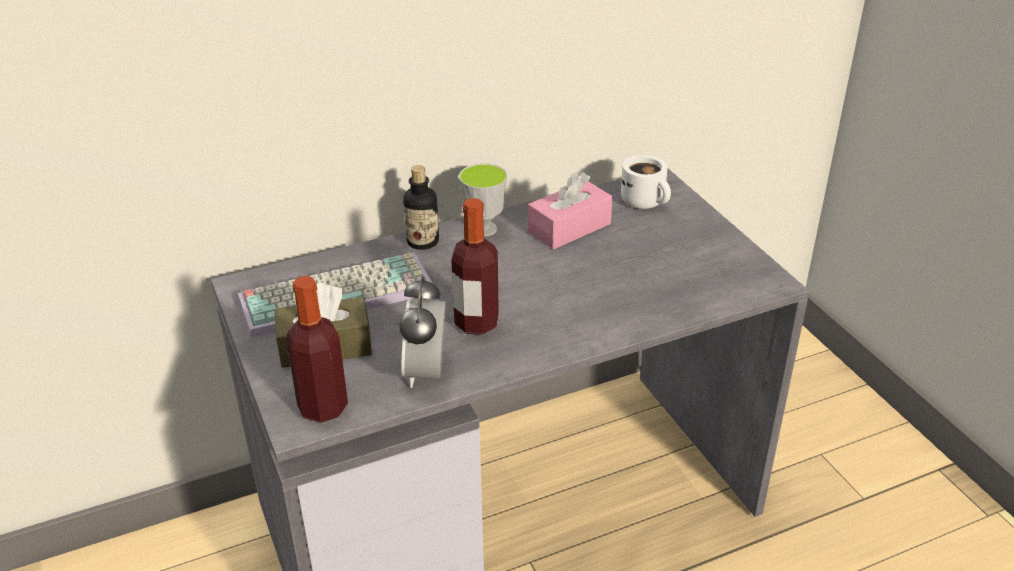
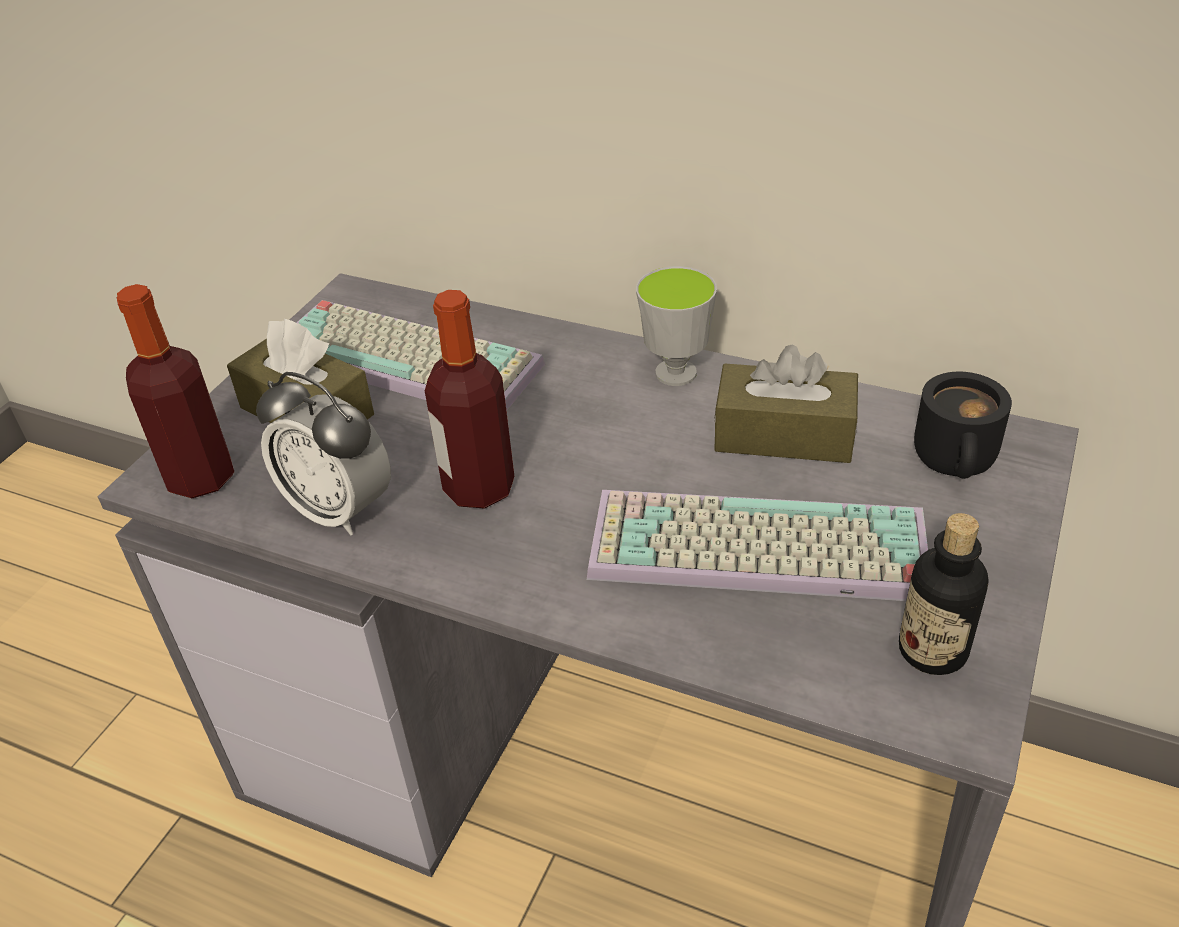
camera: 50 degrees right, 5 degrees up
(422, 242) = (584, 349): bottle -> bottle (932, 650)
(426, 372) = (339, 510): alarm clock -> alarm clock turned 105 degrees counterclockwise
(569, 228) = (784, 435): pink tissue box -> brown tissue box
(626, 276) = (752, 552): none -> keyboard
(646, 201) = (958, 461): white mug -> black mug

